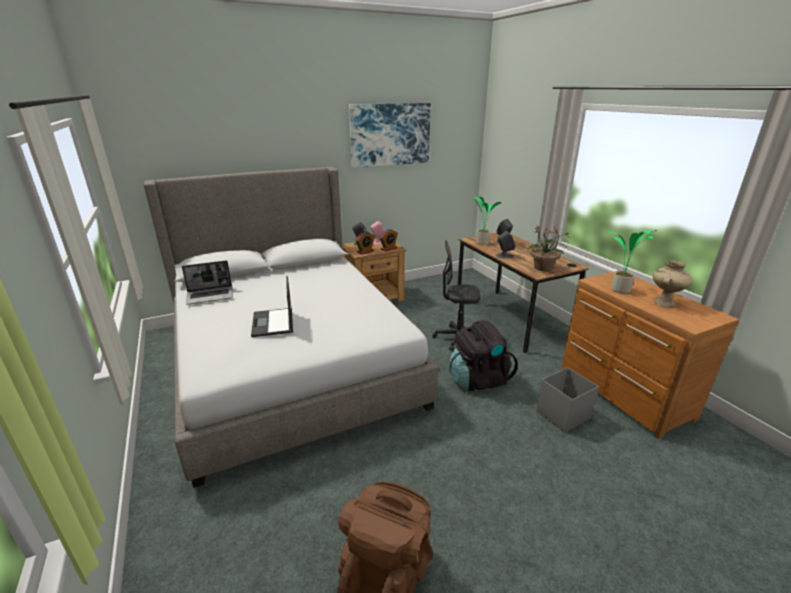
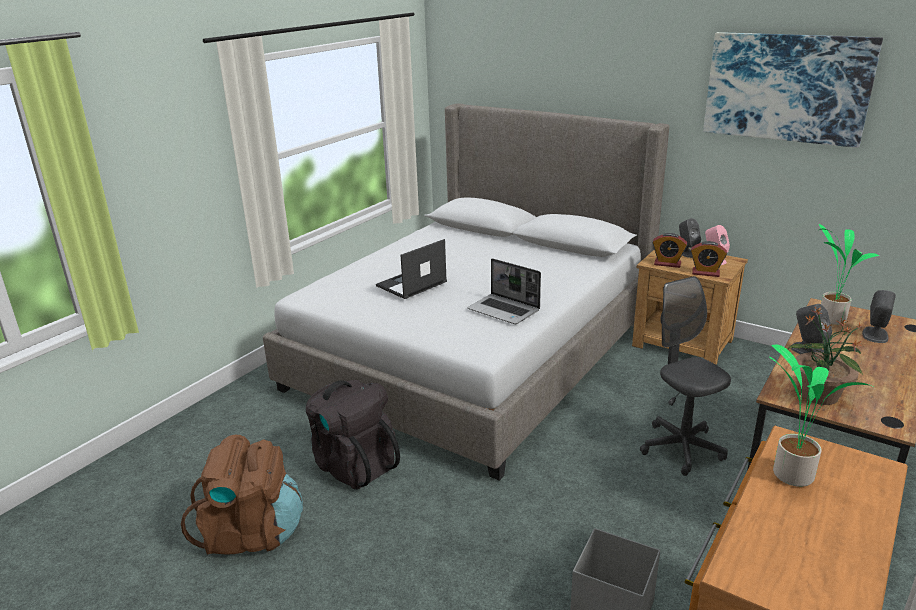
camera: 60 degrees right, 0 degrees up
(210, 296) = (430, 241): laptop -> laptop (504, 310)
(478, 379) = (603, 500): black backpack -> black backpack (353, 464)
(664, 302) = (807, 534): beige vase -> none

